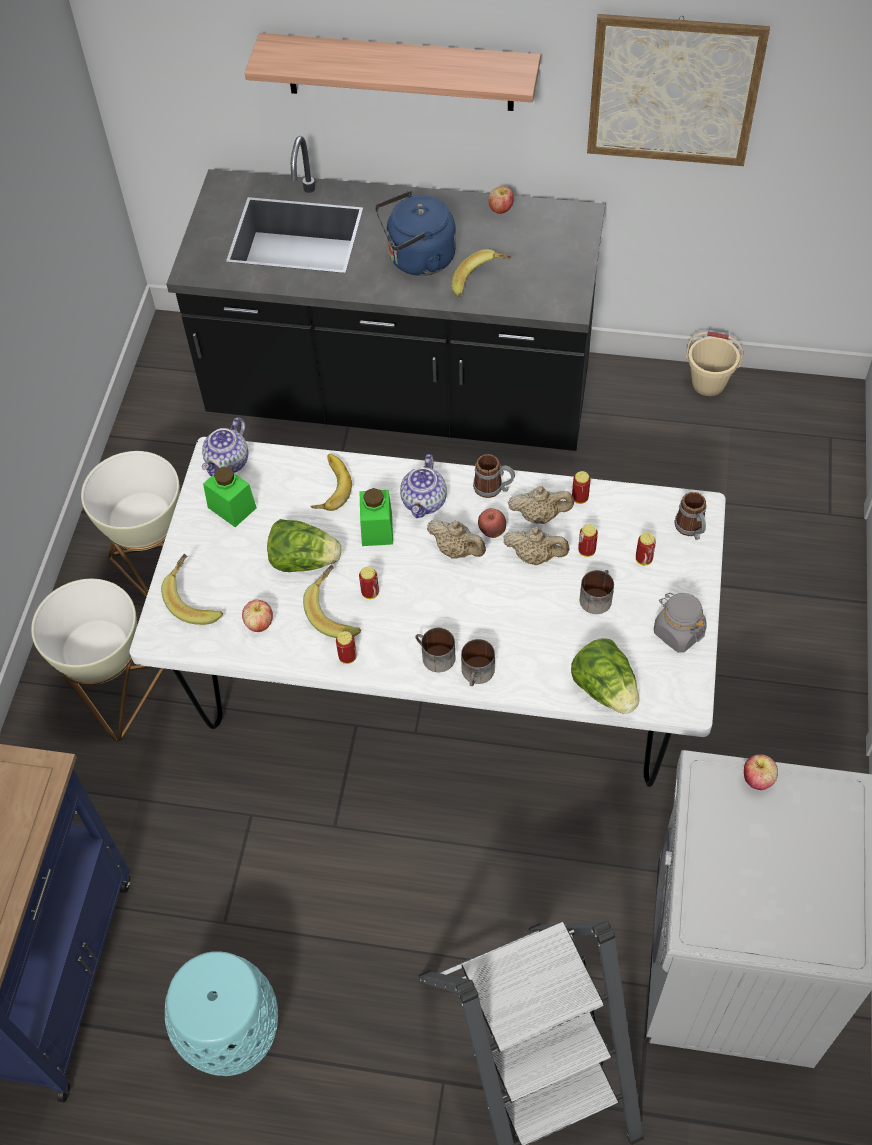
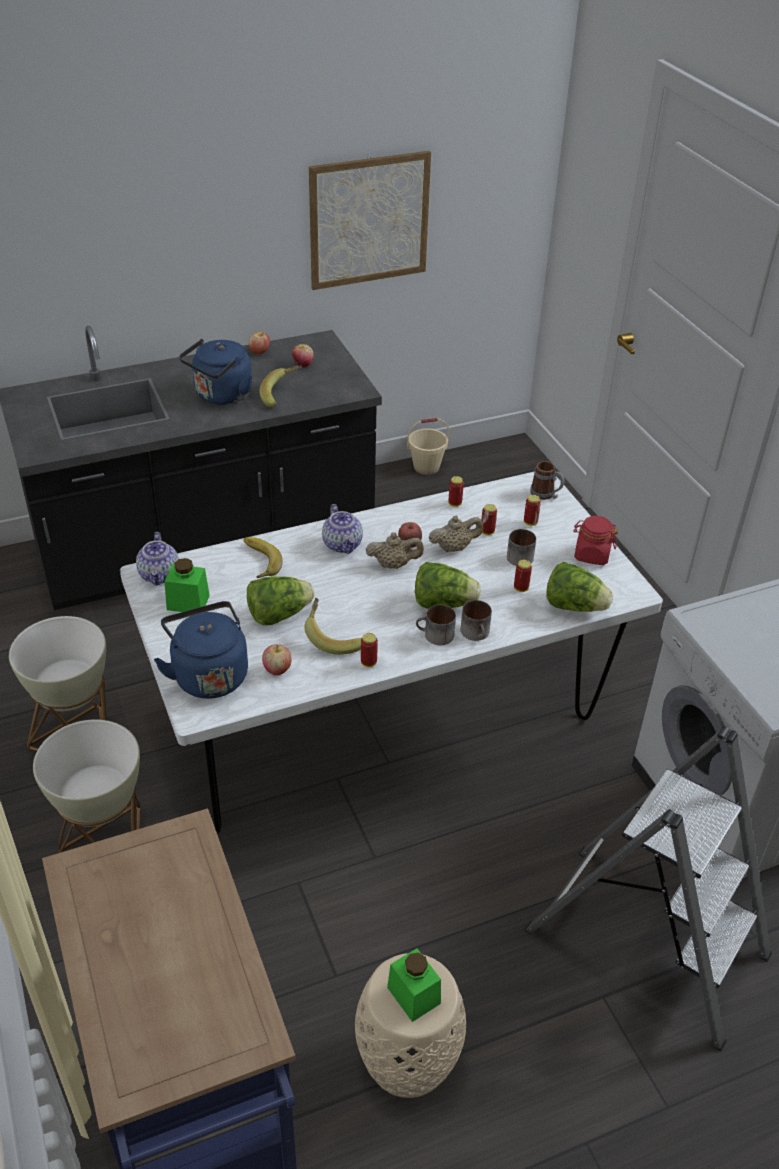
camera: 35 degrees left, 15 degrees down
(196, 599) = (208, 674): banana -> blue kettle
(232, 1034) = (407, 1059): turquoise stool -> beige stool
(370, 593) = (350, 615): can -> can (521, 588)
(377, 529) = (320, 574): green jar -> green jar (413, 995)
(400, 72) = (158, 254): shelf -> none
(471, 621) = (443, 603): none -> lettuce
(493, 488) = (387, 519): mug -> none
(540, 516) = (436, 523): beige teapot -> none
(678, 632) = (591, 555): grey jar -> red jar
(757, 780) = (731, 606): apple -> apple (303, 364)

